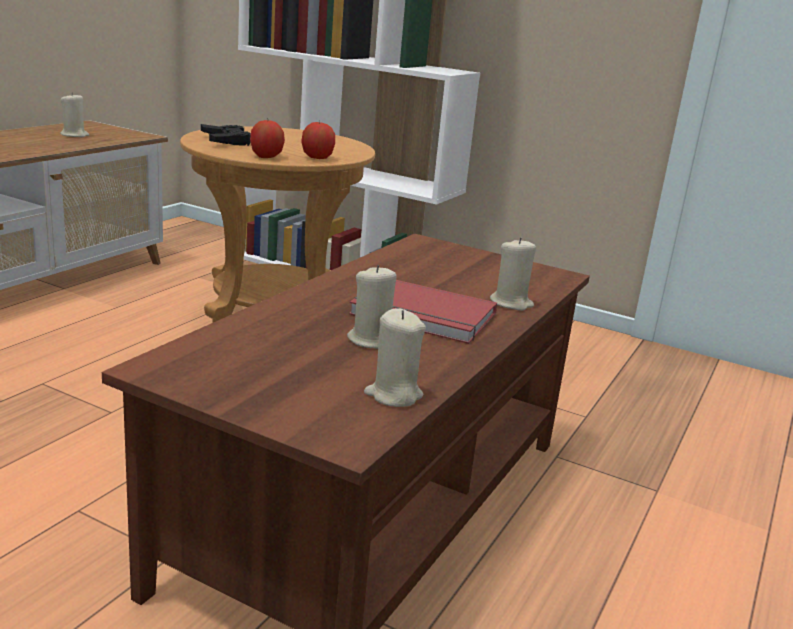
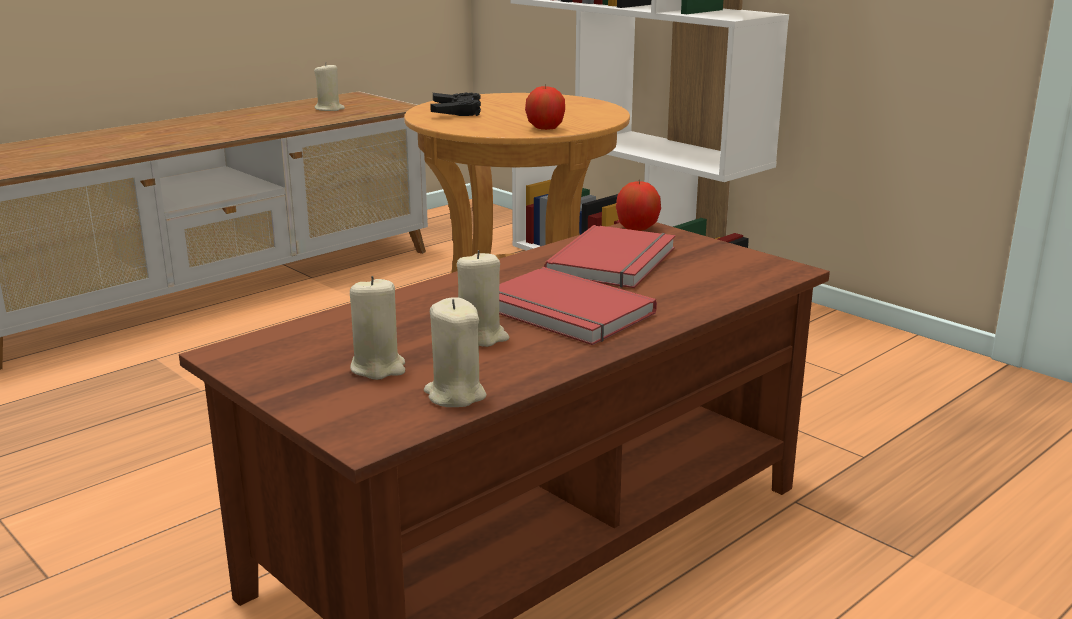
camera: 20 degrees right, 0 degrees up
(266, 157) = (485, 128): apple -> apple (637, 228)
(429, 271) = (616, 262): none -> red book
(511, 303) = (689, 301): beige candle -> beige candle (378, 367)

